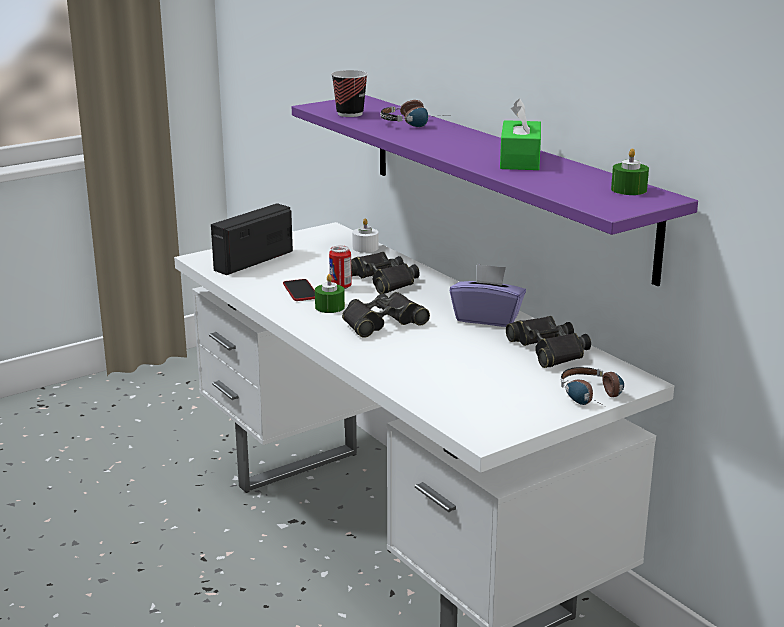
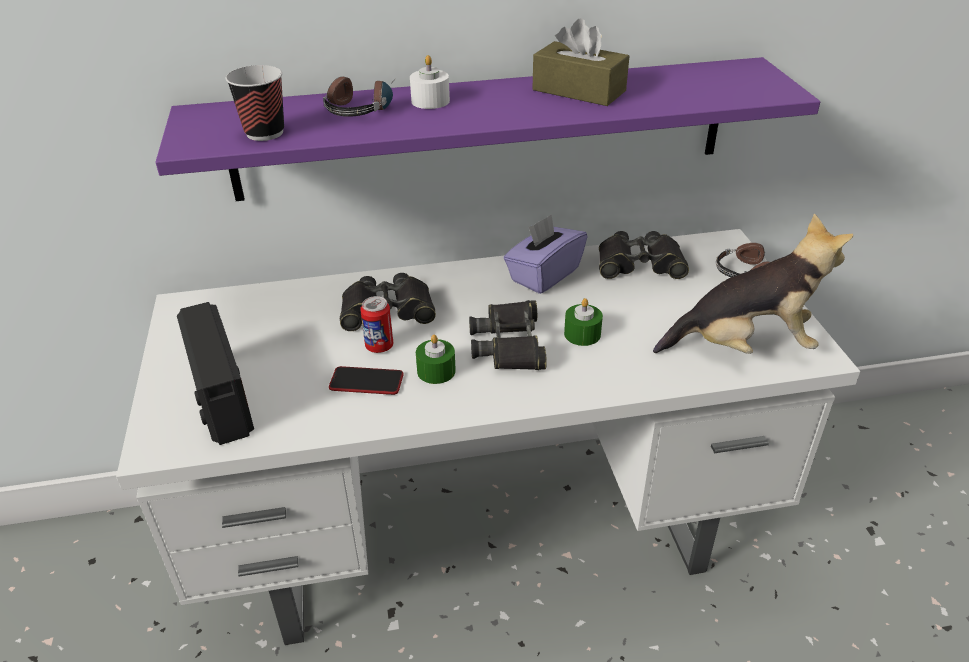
camera: 65 degrees left, 15 degrees up
(365, 248) = (273, 296): white candle -> white candle (430, 101)
(467, 404) = (745, 346): none -> plush toy
(520, 160) = (579, 90): green tissue box -> brown tissue box
(628, 190) = (720, 72): green candle -> green candle (582, 334)

